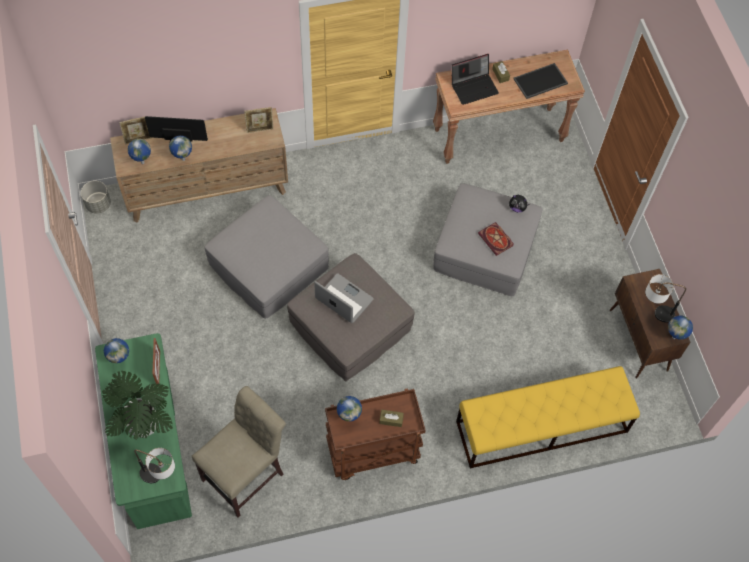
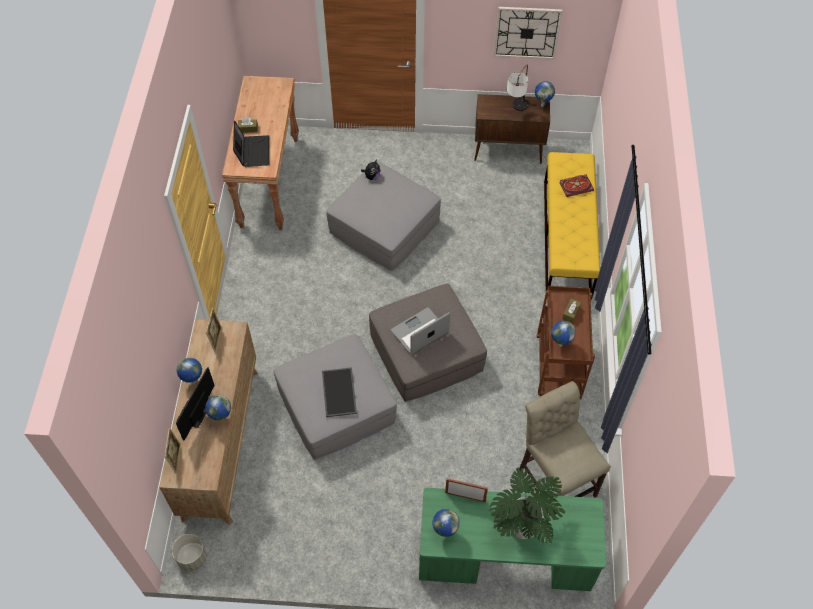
camera: 70 degrees left, 5 degrees down
(142, 162) = (208, 460): globe -> globe (193, 382)
(160, 477) = (585, 519): table lamp -> none
(496, 240) = (400, 199): book -> book (576, 186)
(540, 82) = (270, 104): tray -> tray (340, 392)
(708, 264) = (527, 32): none -> wall clock

